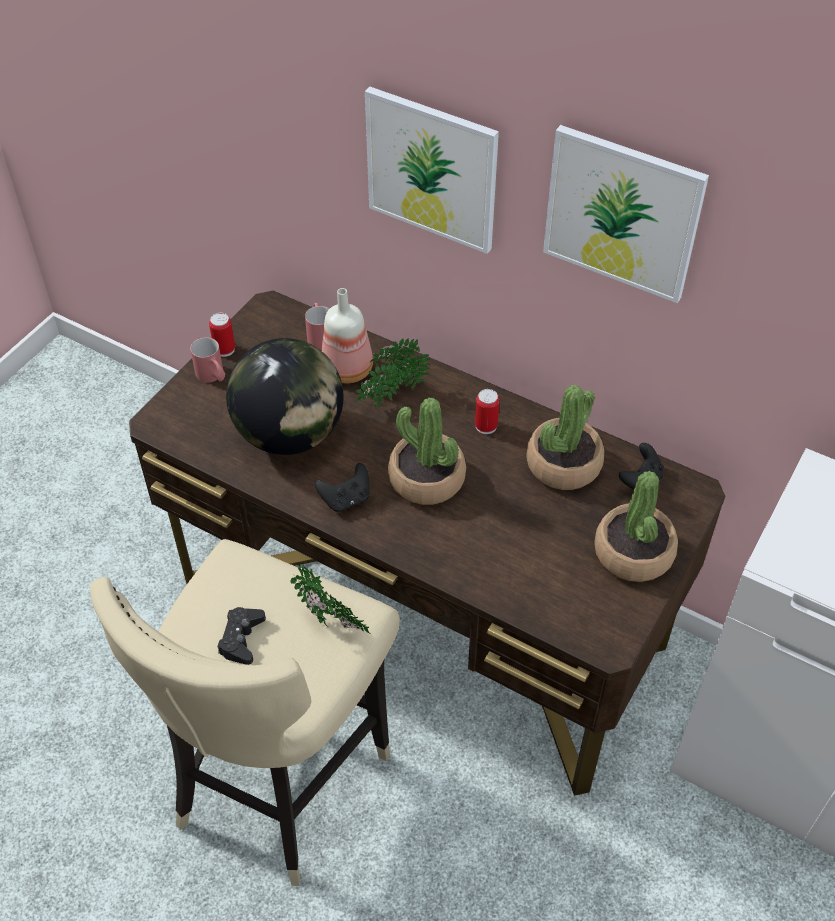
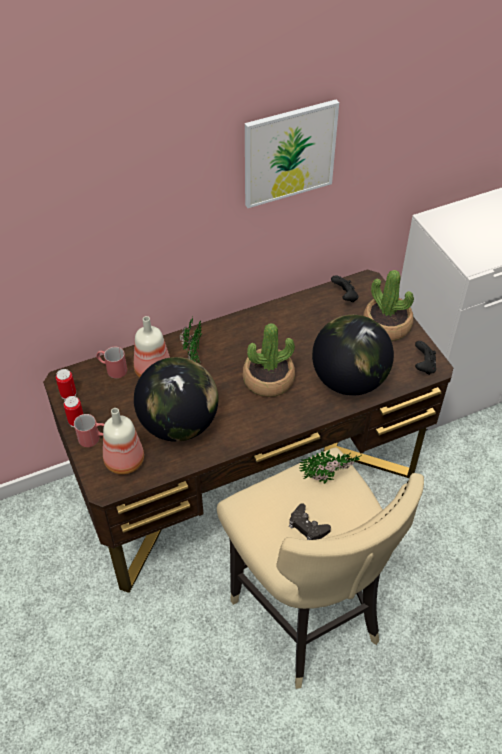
camera: 55 degrees left, 0 degrees up
(200, 418) = (123, 462): none -> bottle
(346, 499) = (252, 423): black game controller -> black game controller (423, 366)
(432, 169) = (160, 206): picture -> none
(486, 426) = (253, 334): can -> can (68, 394)
(498, 560) = (349, 380): none -> globe
(563, 464) = (308, 319): potted plant -> none

